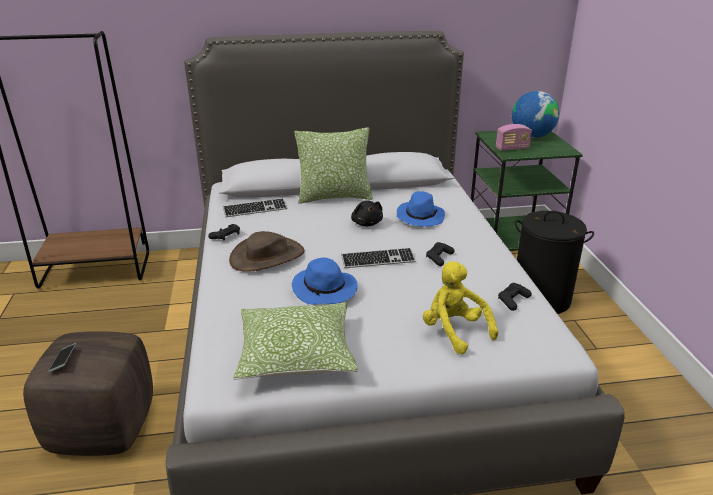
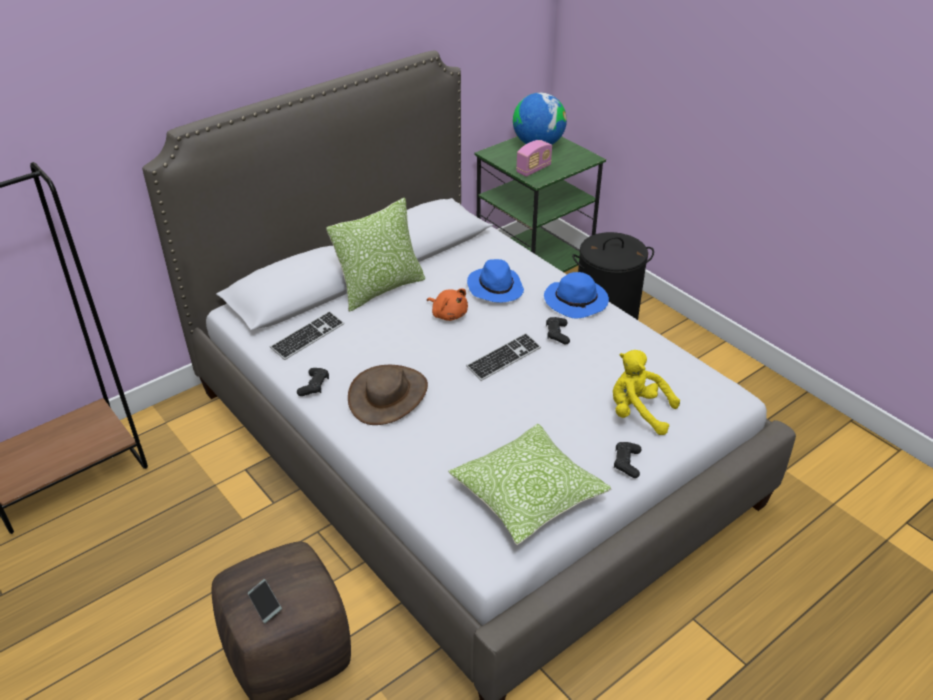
camera: 30 degrees left, 10 degrees up
(325, 290) = (489, 414): blue hat -> blue hat (577, 301)
(366, 223) = (448, 314): black plush toy -> orange plush toy
(513, 300) = (658, 360): black game controller -> black game controller (627, 463)

